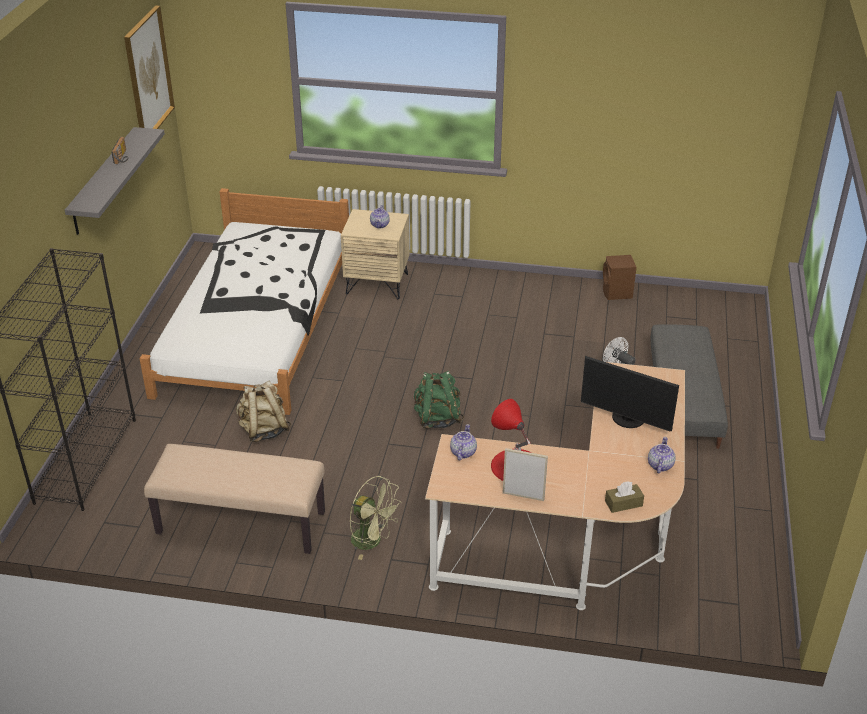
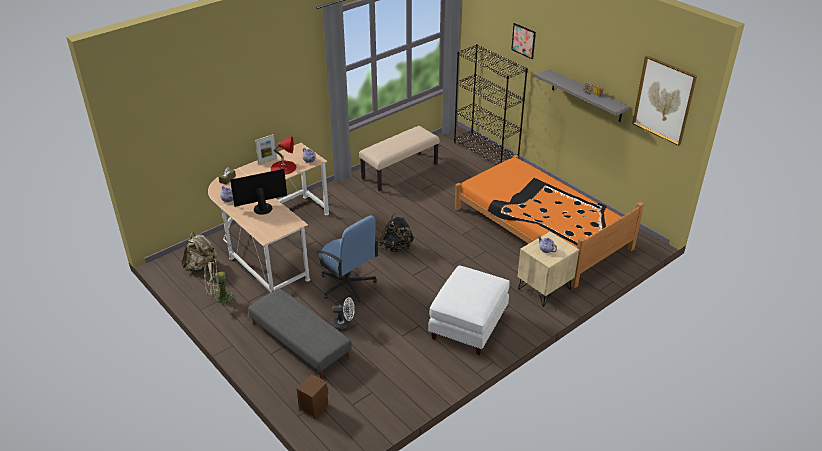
camera: 130 degrees right, 0 degrees up
(27, 215) = (523, 41): none -> picture
(257, 328) = (541, 228): white bed -> orange bed
(263, 430) = (451, 198): beige backpack -> beige backpack (201, 266)
(372, 541) = (347, 195): green fan -> green fan (220, 299)
(437, 419) = (396, 247): green backpack -> black backpack
(499, 304) = (469, 326): none -> white ottoman
(558, 416) = (348, 285): none -> blue office chair
(617, 293) = (421, 387): brown speaker -> brown speaker (313, 407)

